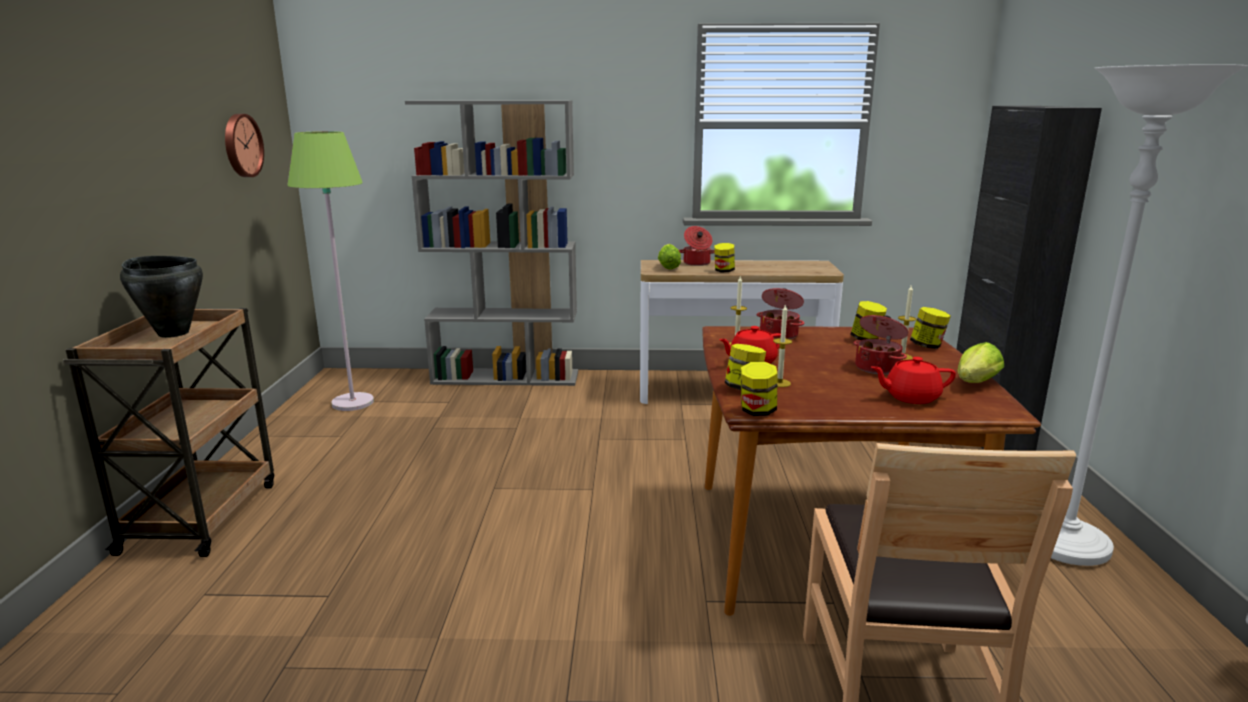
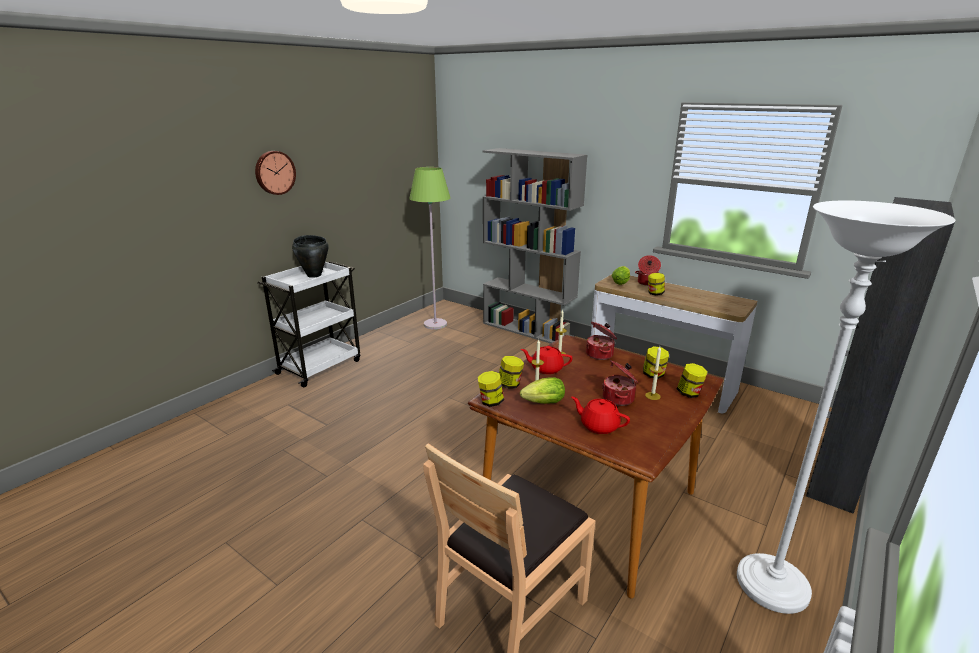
camera: 35 degrees right, 5 degrees up
(202, 515) = (320, 366): brown cart -> white cart
(241, 145) = (394, 172): wall clock -> wall clock (274, 172)
(974, 384) = (663, 432): lettuce -> lettuce (541, 403)

